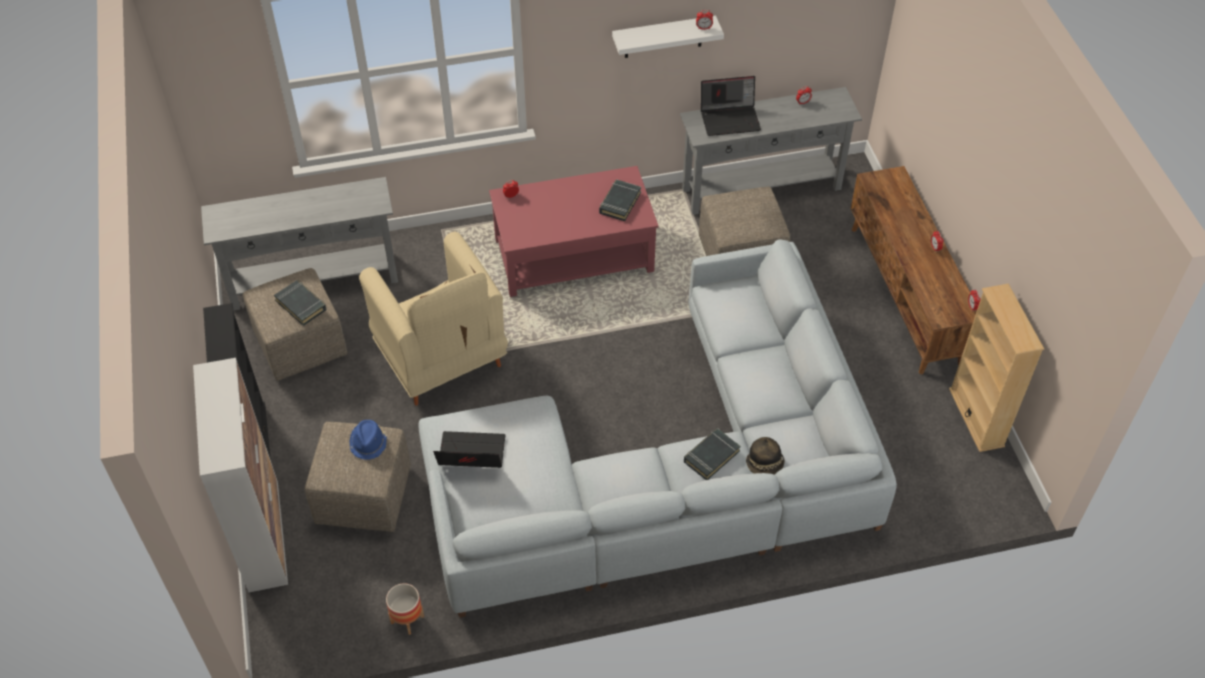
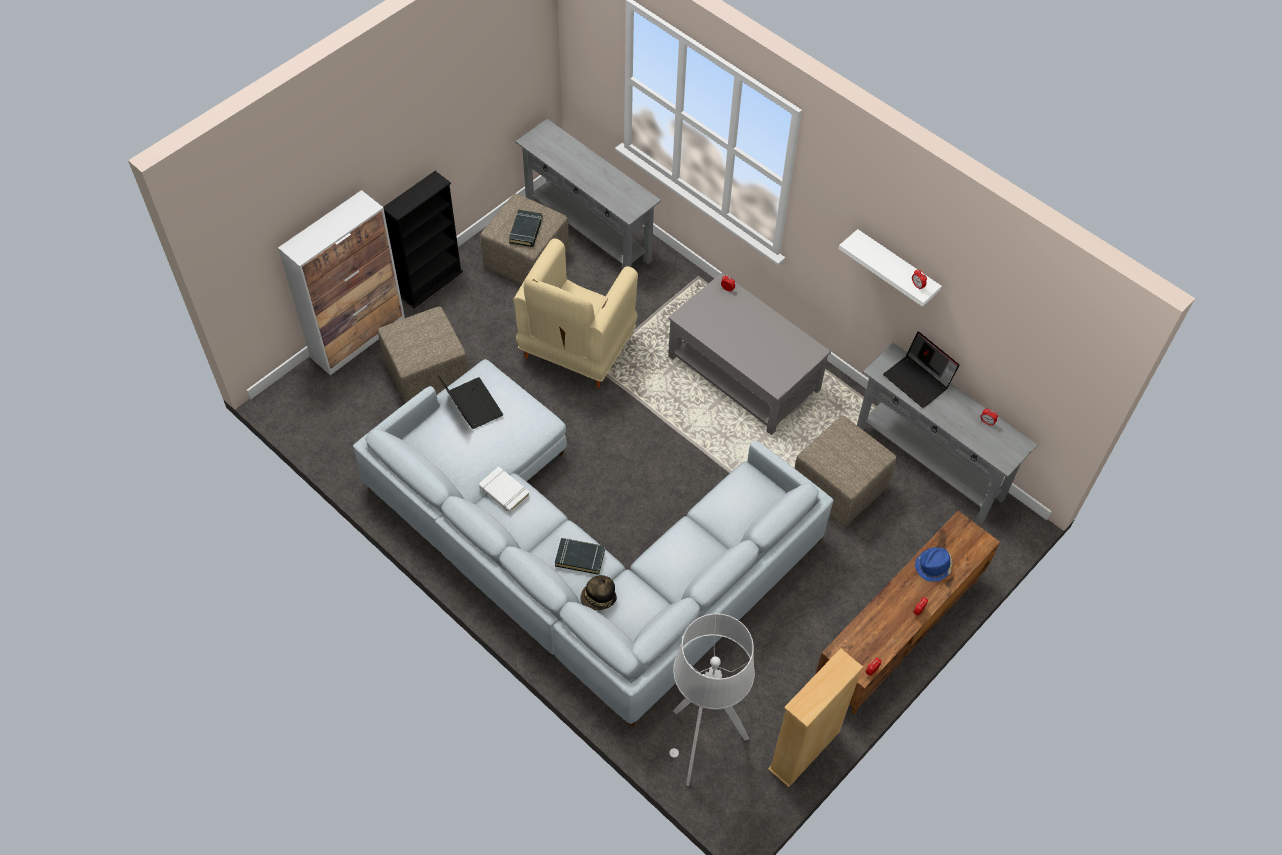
camera: 55 degrees right, 5 degrees up
(369, 442) = (437, 340): blue hat -> blue hat (933, 566)
(407, 619) = (347, 458): planter -> none
(573, 255) = (743, 372): red coffee table -> grey coffee table
(593, 479) = (504, 492): none -> white book
(619, 203) = (780, 361): black book -> none
(928, 485) = (702, 744): none -> grey floor lamp

